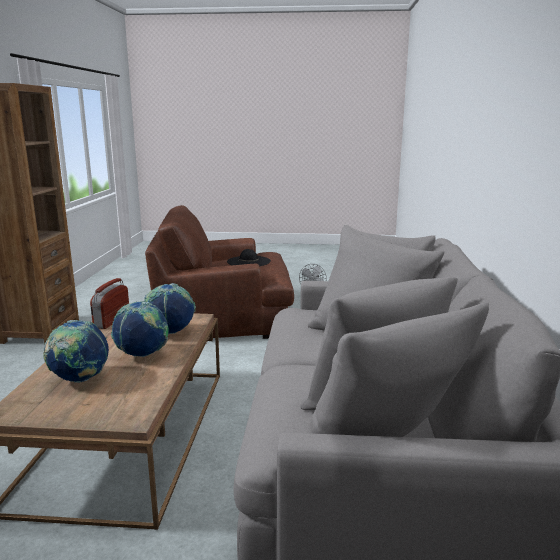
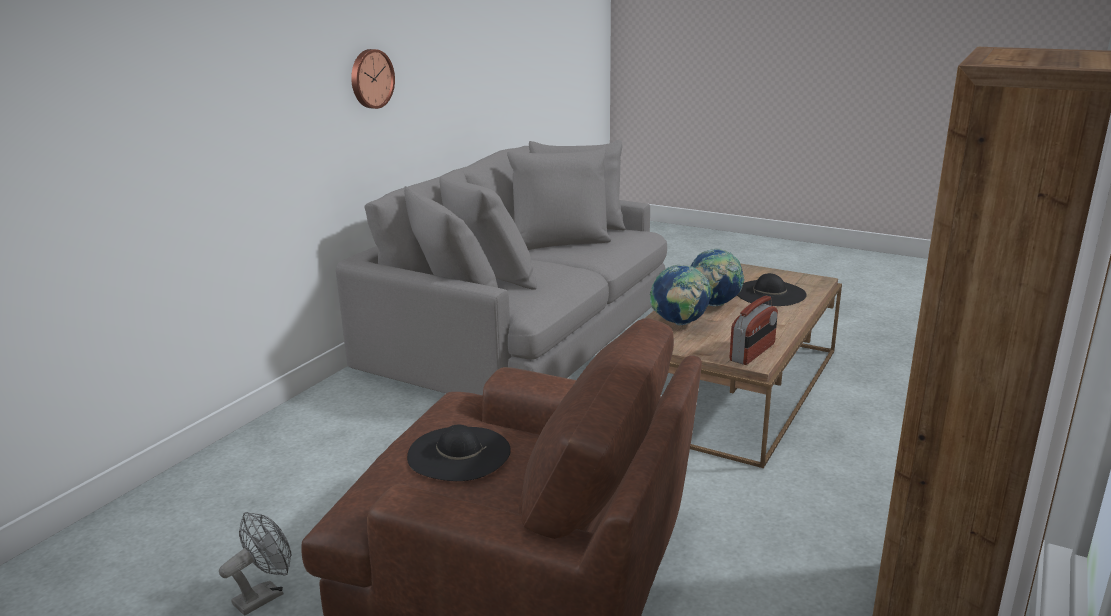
camera: 155 degrees left, 5 degrees up
(80, 379) = (769, 293): globe -> black hat
(521, 143) = (370, 78): none -> wall clock

